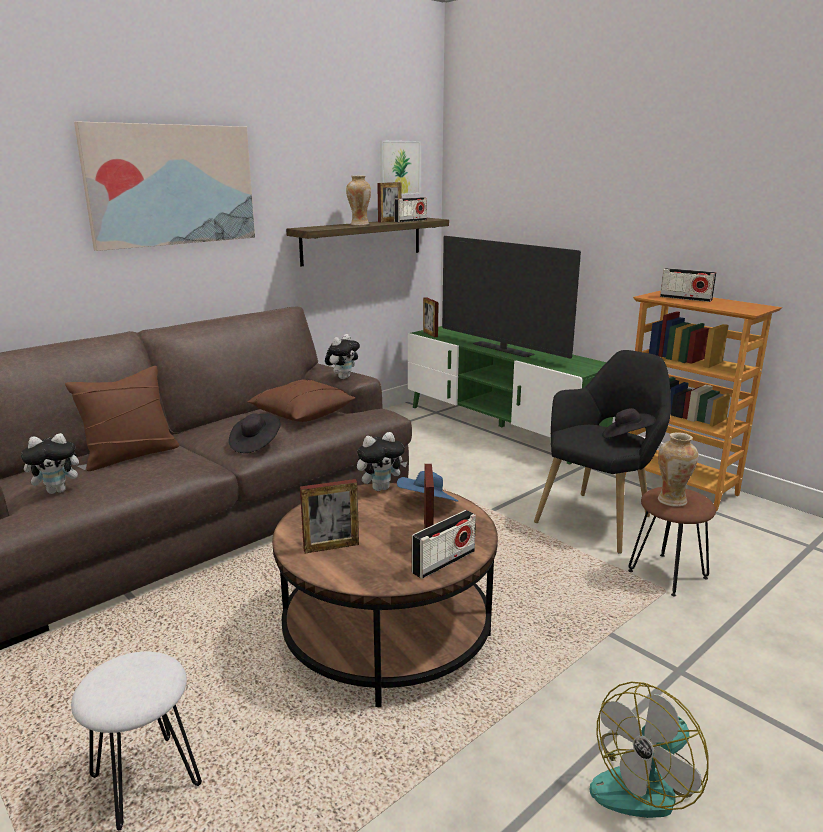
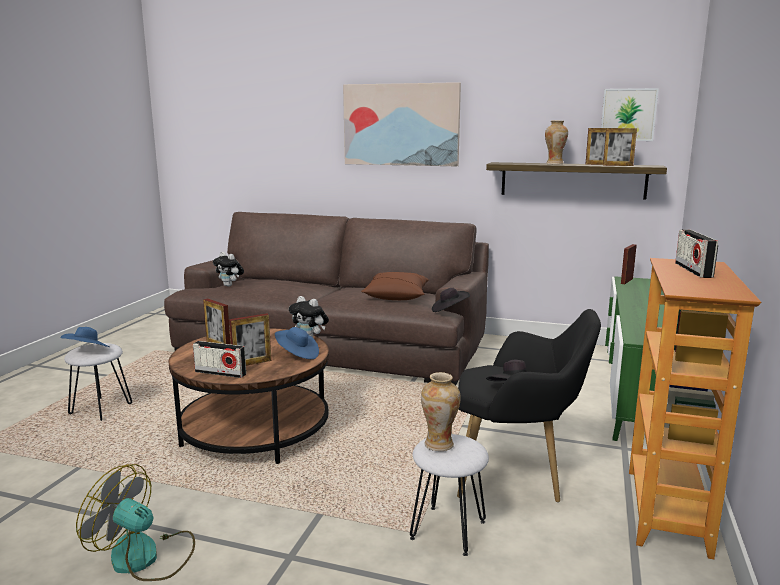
camera: 60 degrees right, 5 degrees down
(130, 455) = (284, 284): brown pillow -> none
(133, 687) = (87, 351): none -> blue hat
(255, 444) = (333, 299): black hat -> black hat (449, 310)
(343, 377) = (453, 282): plush toy -> none
(410, 221) = (617, 165): radio -> picture frame
(502, 349) = (640, 306): television -> none
(668, 574) = (449, 530): brown stool -> white stool

